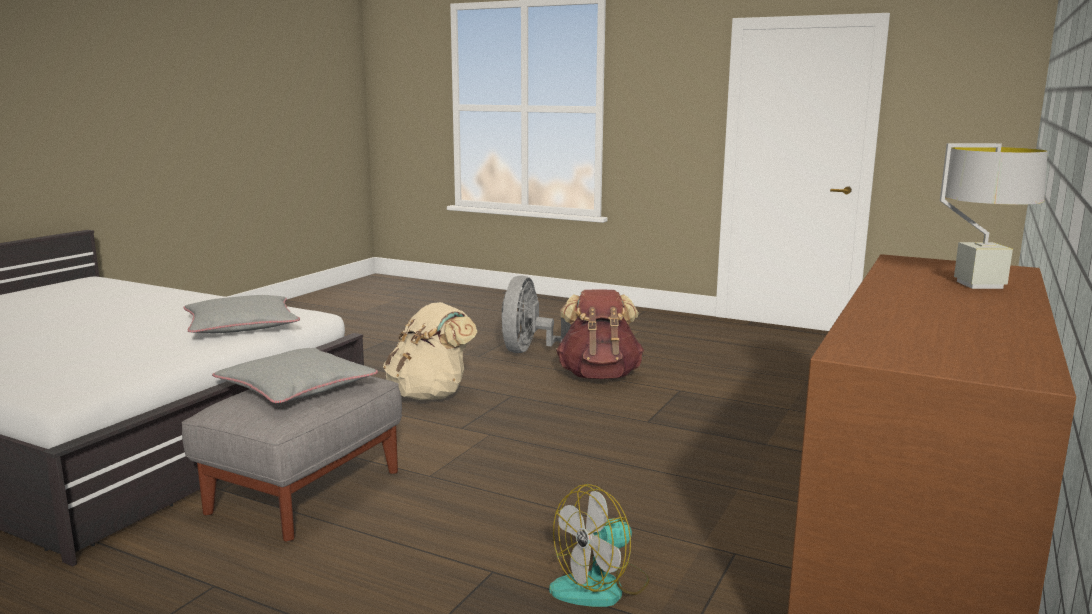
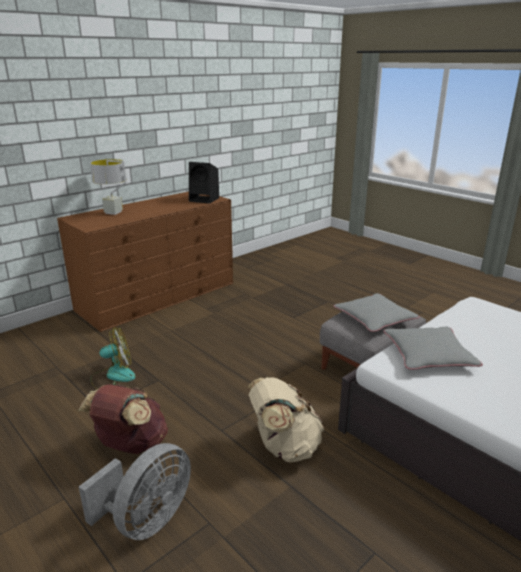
camera: 160 degrees left, 10 degrees up
(601, 586) = (260, 307): fan -> fan (113, 376)
(888, 345) = (205, 199): none -> black speaker

